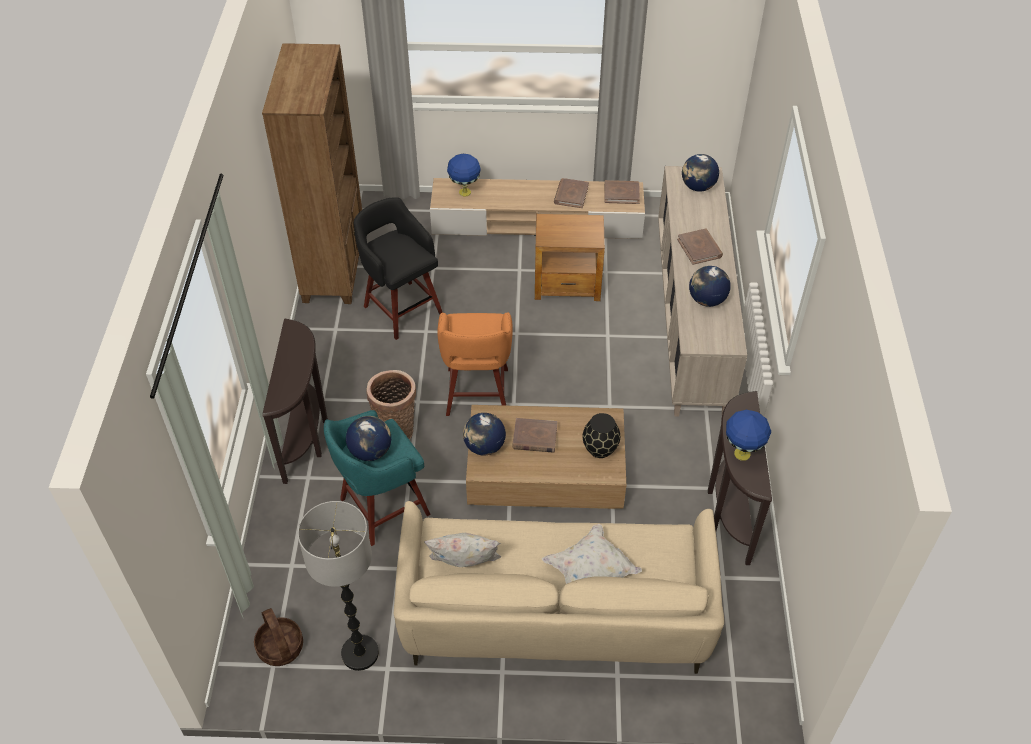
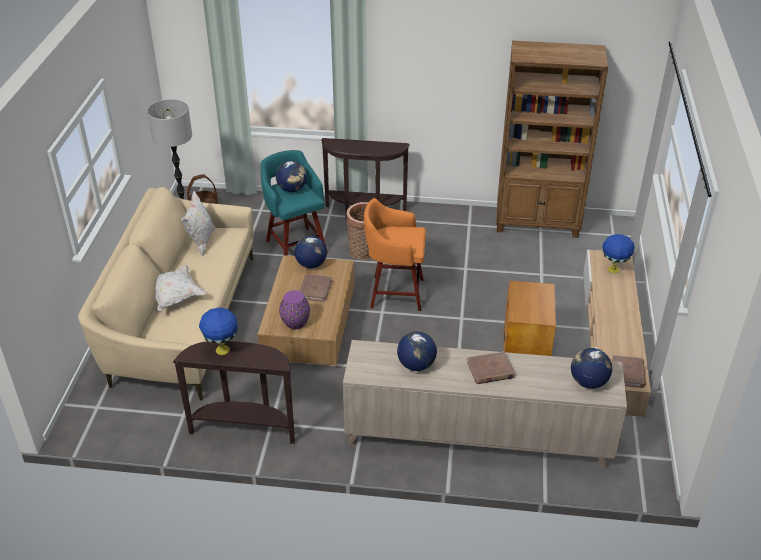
camera: 95 degrees right, 10 degrees down
(401, 308) = (491, 257): black stool -> none
(571, 195) = (620, 337): brown book -> none
(600, 448) = (296, 323): black vase -> purple vase

